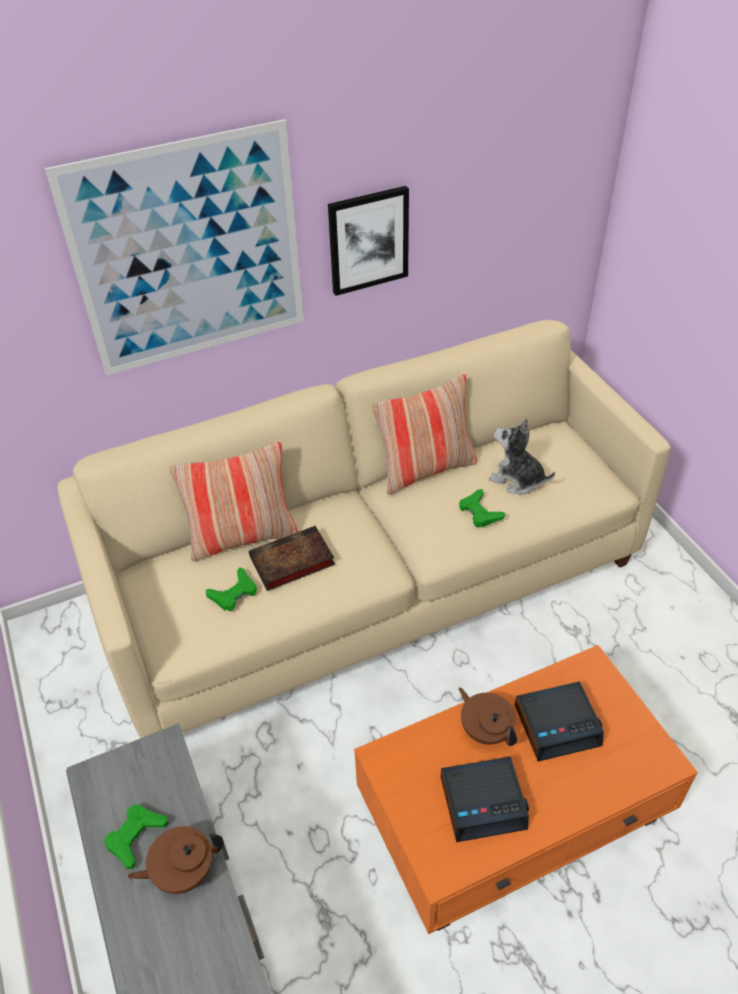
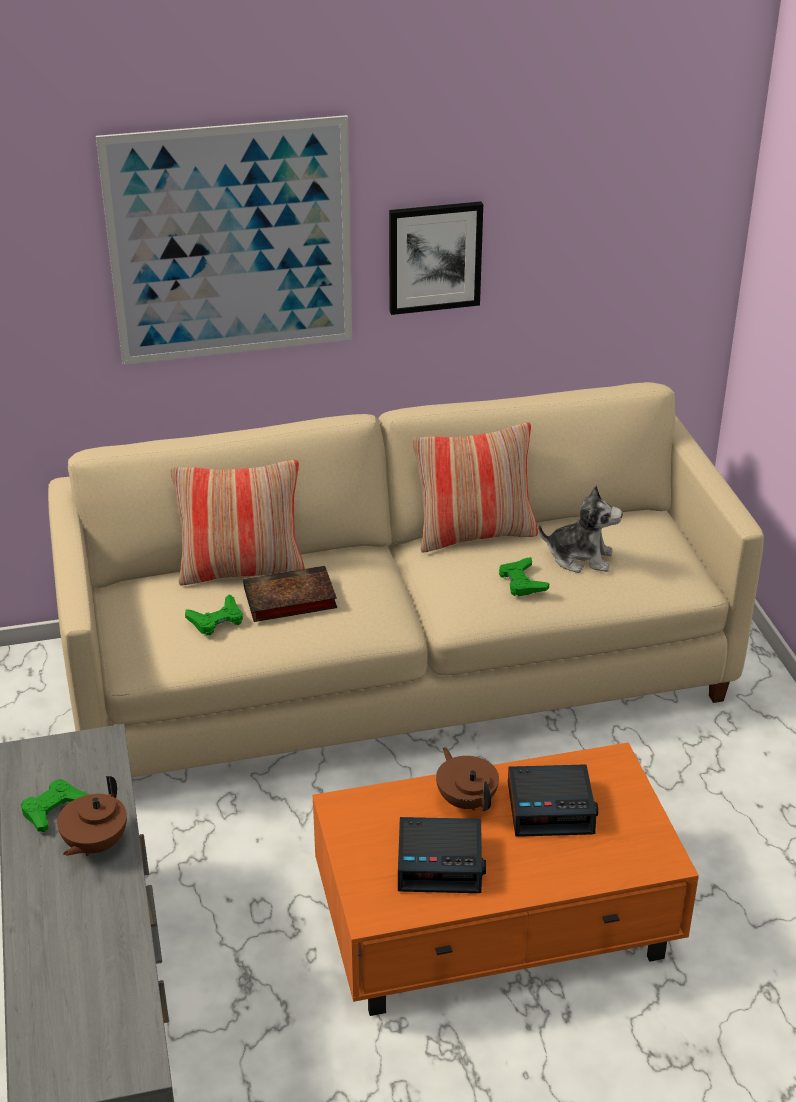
camera: 10 degrees right, 10 degrees down
(183, 871) = (94, 844): brown teapot -> brown teapot turned 60 degrees counterclockwise
(517, 479) = (580, 557): plush toy -> plush toy turned 150 degrees clockwise

